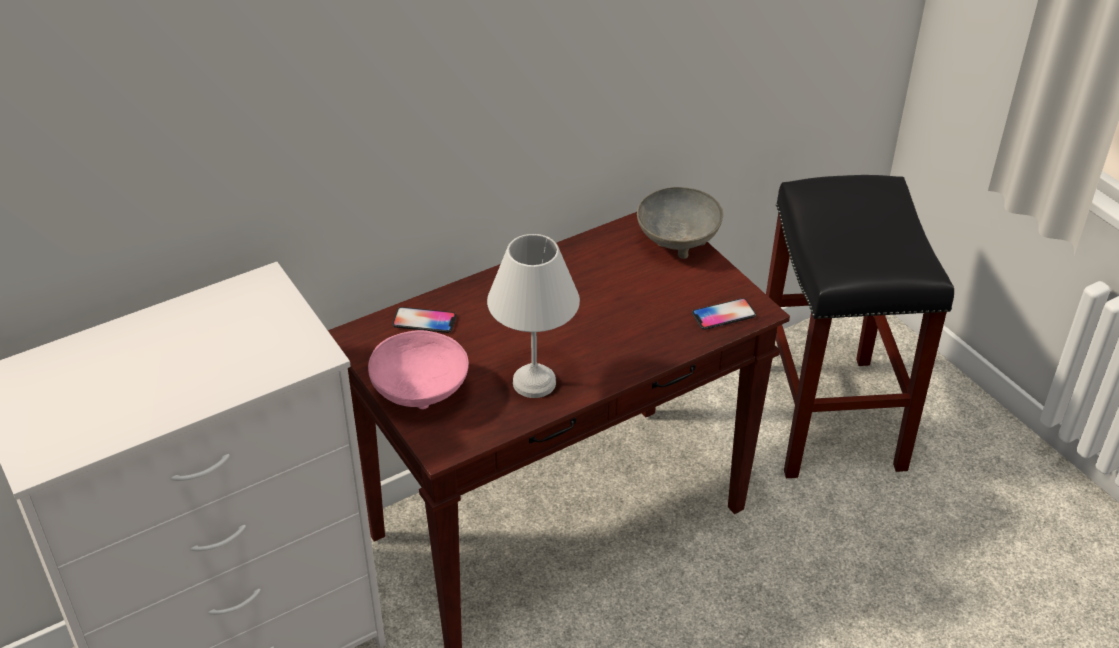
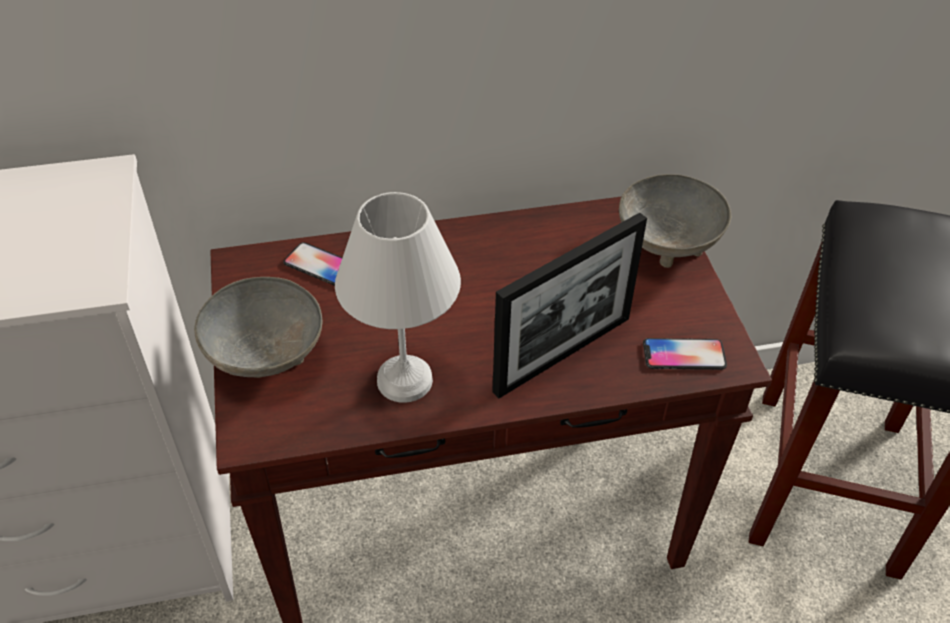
camera: 20 degrees right, 5 degrees up
(418, 394) = (264, 356): pink bowl -> grey bowl
(639, 336) = (562, 354): none -> picture frame

